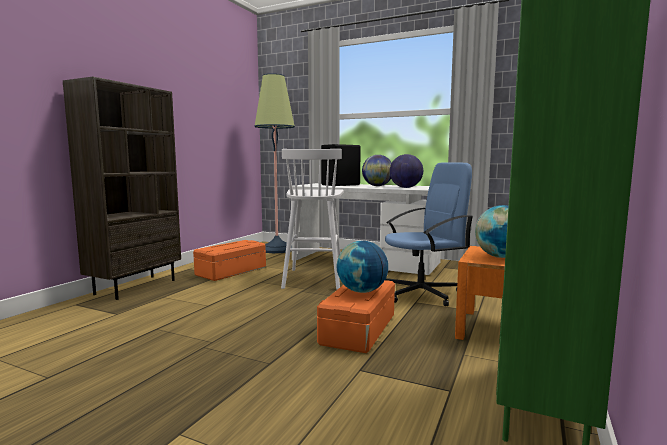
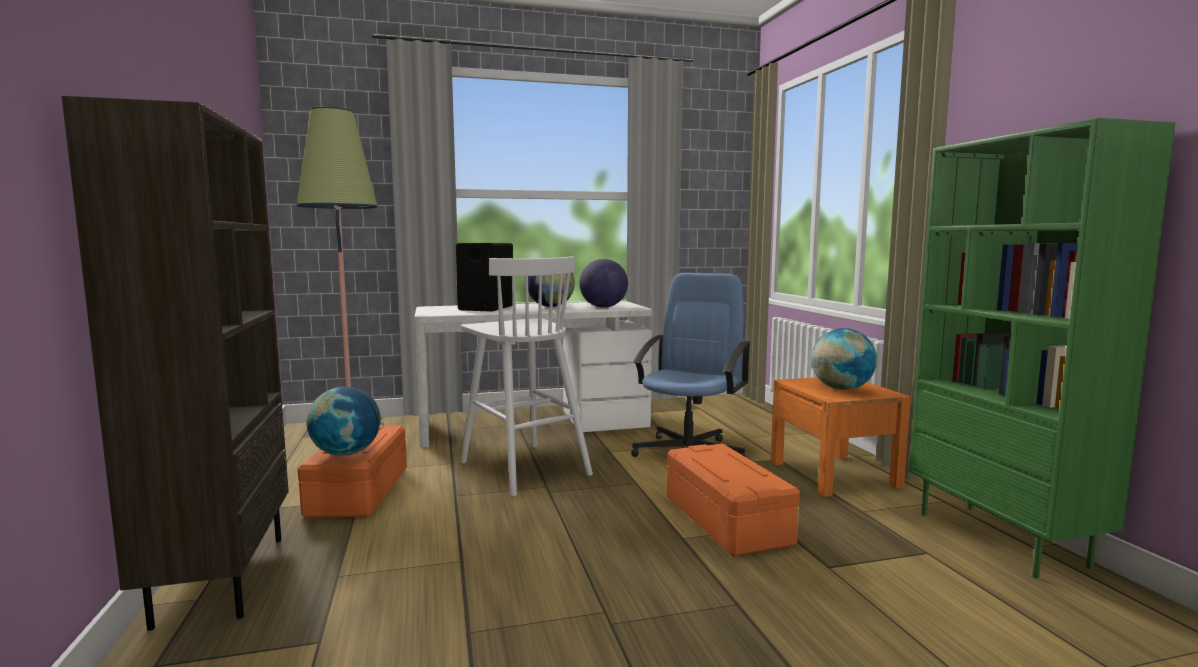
camera: 40 degrees left, 0 degrees up
(362, 291) = (735, 466): globe -> globe (346, 453)

